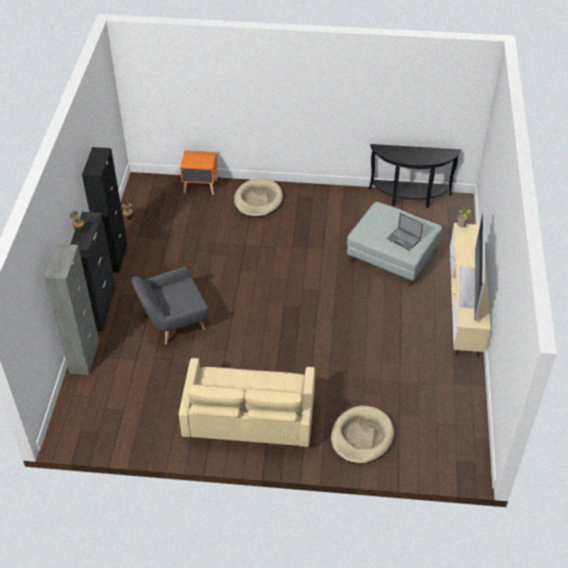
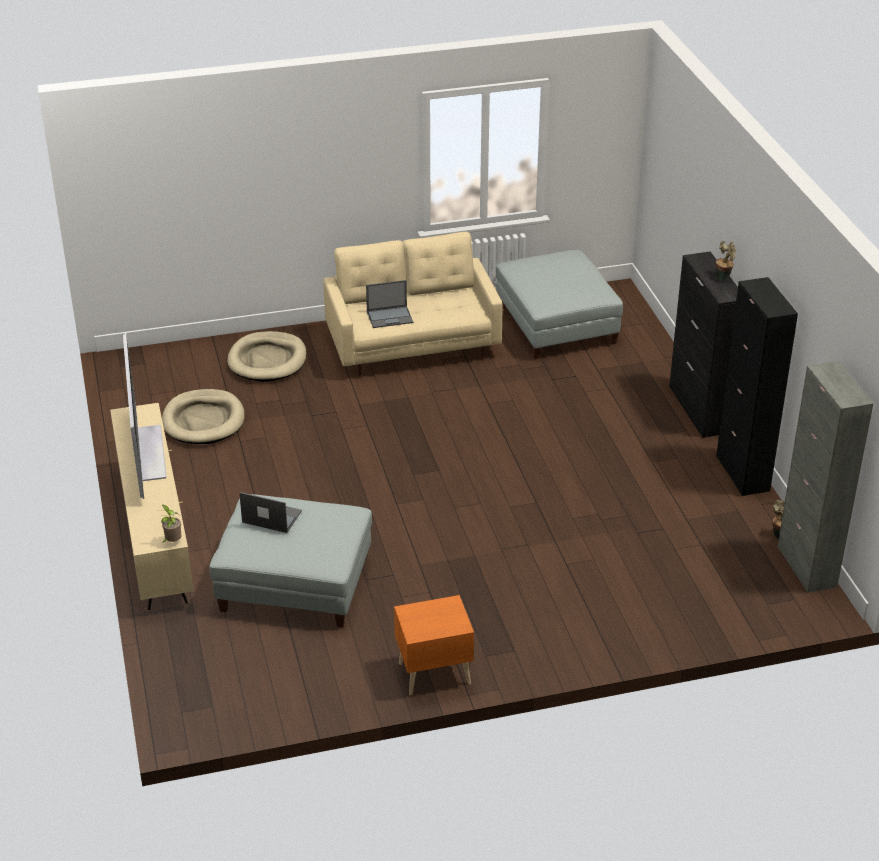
camera: 160 degrees right, 10 degrees down
(84, 357) = (664, 357): grey cabinet -> grey cabinet (806, 567)
(133, 411) = (557, 325): none -> grey ottoman
(173, 323) = (581, 415): grey armchair -> none
(201, 187) = (707, 622): orange nightstand -> orange nightstand (433, 672)
(258, 200) = (584, 624): beige dog bed -> beige dog bed (203, 420)
(271, 384) = (390, 317): none -> laptop
(409, 198) = (293, 704): black console table -> none

